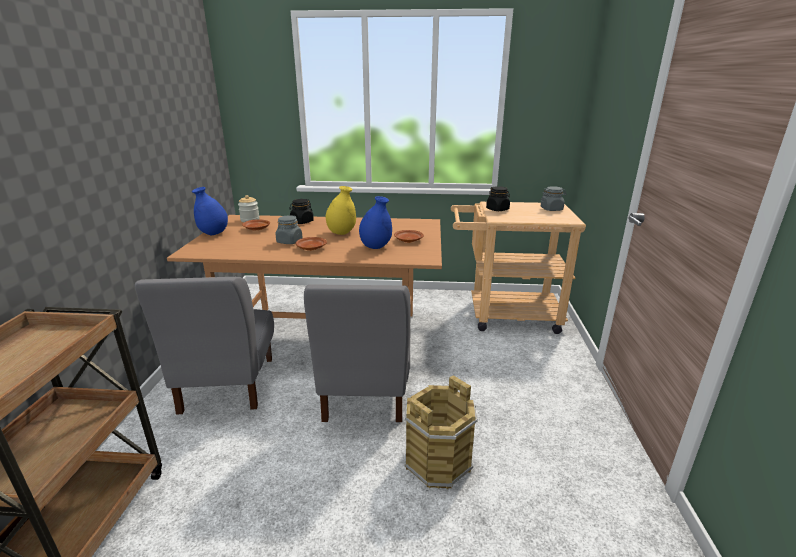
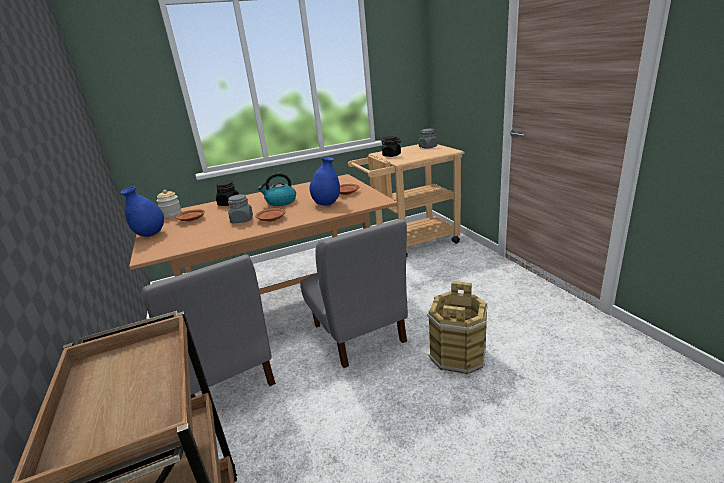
camera: 25 degrees left, 0 degrees up
(341, 233) = (281, 202): yellow vase -> kettle

